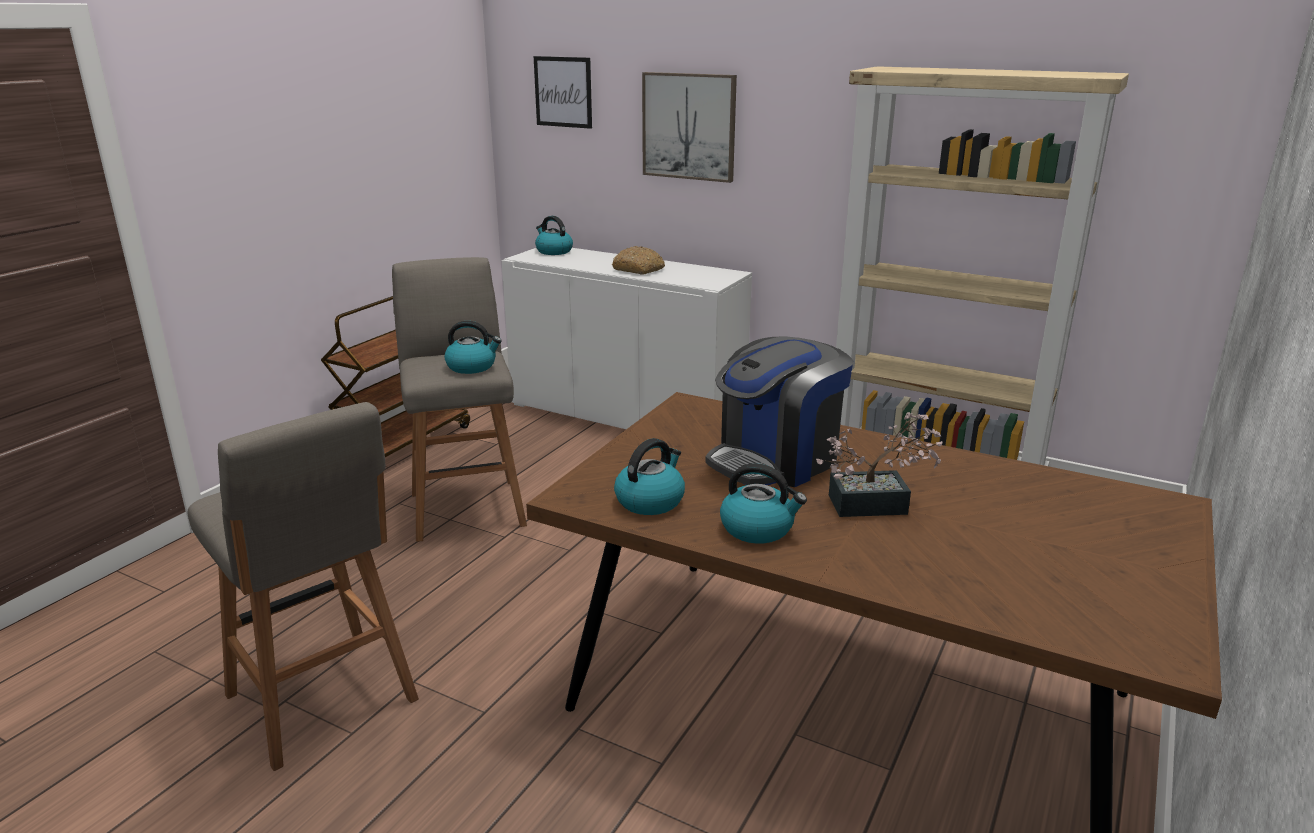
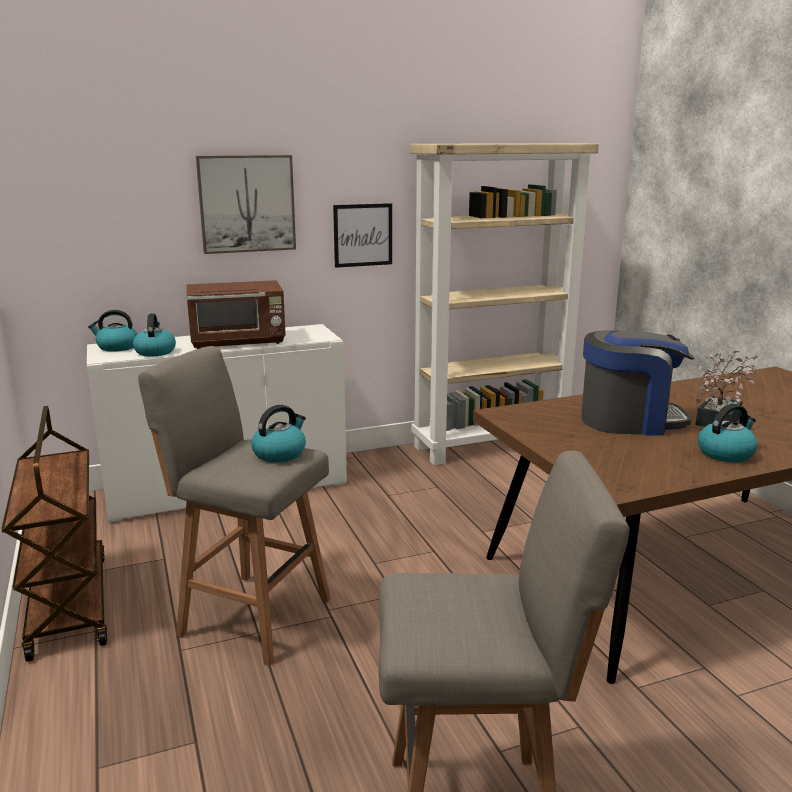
camera: 50 degrees left, 5 degrees down
(563, 92) = (94, 180): picture -> picture (363, 235)
(639, 269) = (239, 341): bread -> brown microwave
(650, 500) = (653, 467): kettle -> kettle (155, 352)
(776, 460) = (629, 420): coffee machine -> coffee machine turned 90 degrees counterclockwise

